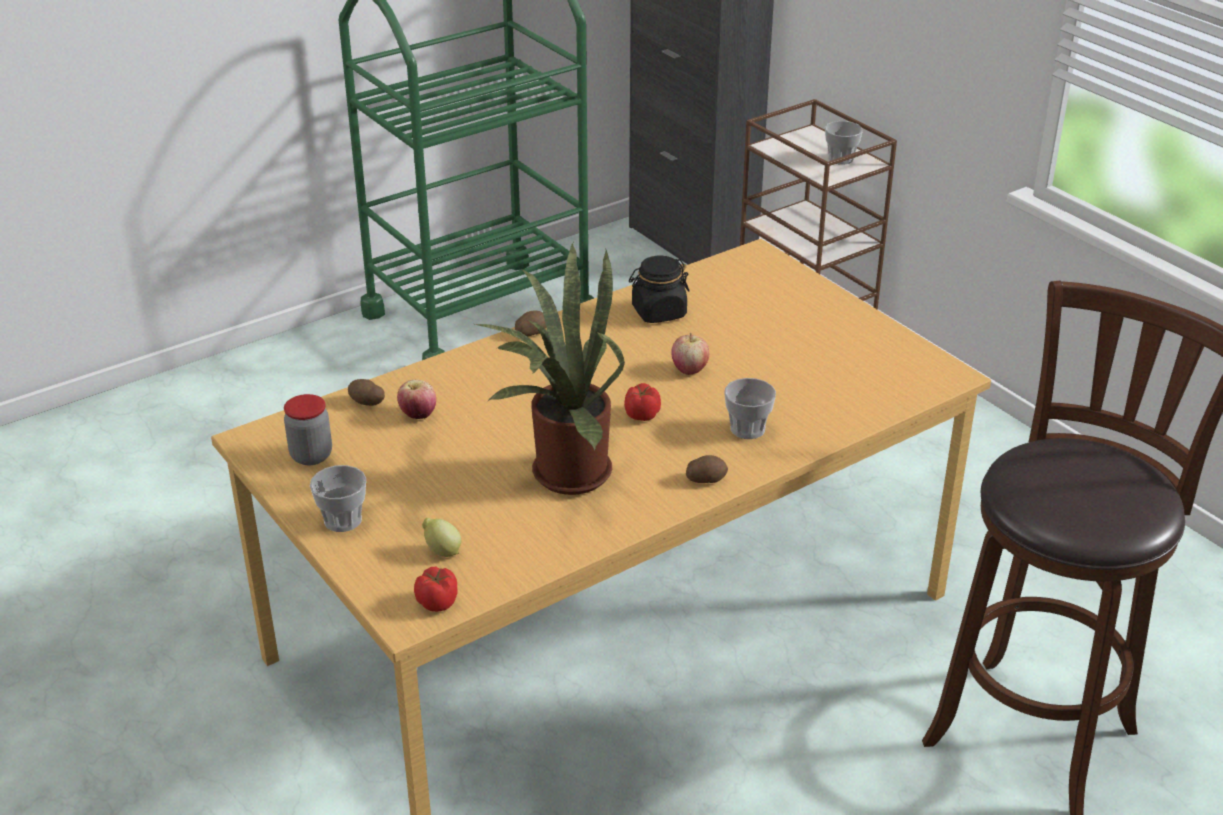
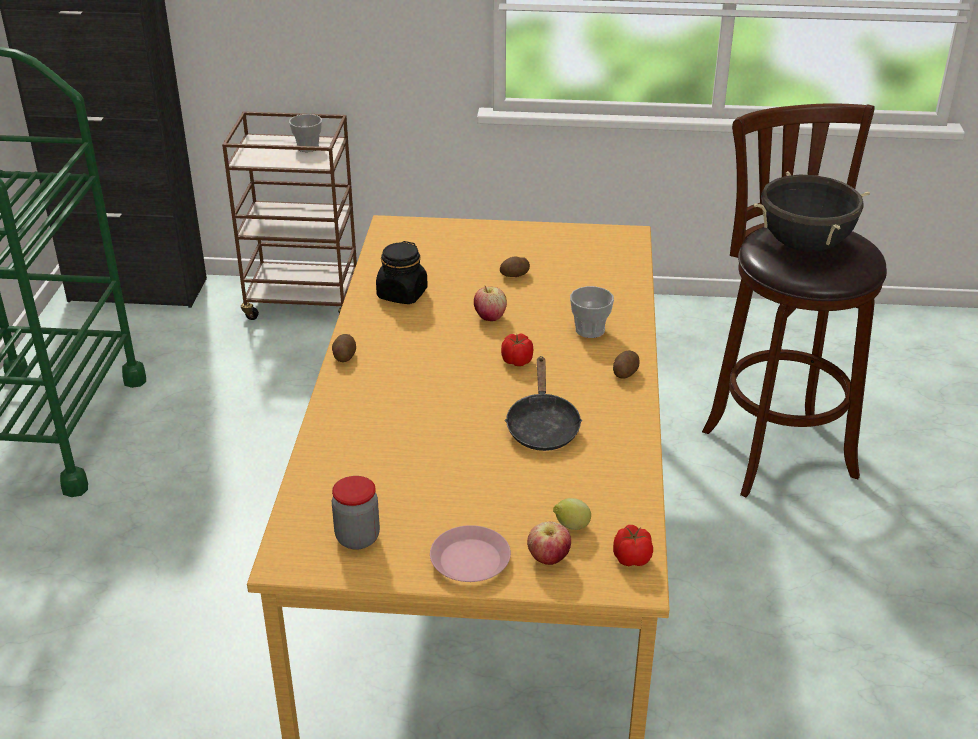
camera: 50 degrees left, 0 degrees up
(343, 520) = (469, 560): cup -> pink plate
(366, 402) = (321, 475): potato -> potato (515, 275)
(418, 415) = (377, 458): apple -> apple (548, 558)
(563, 472) = (542, 426): potted plant -> black frying pan
(1071, 476) = (804, 245): none -> black cooking pot

